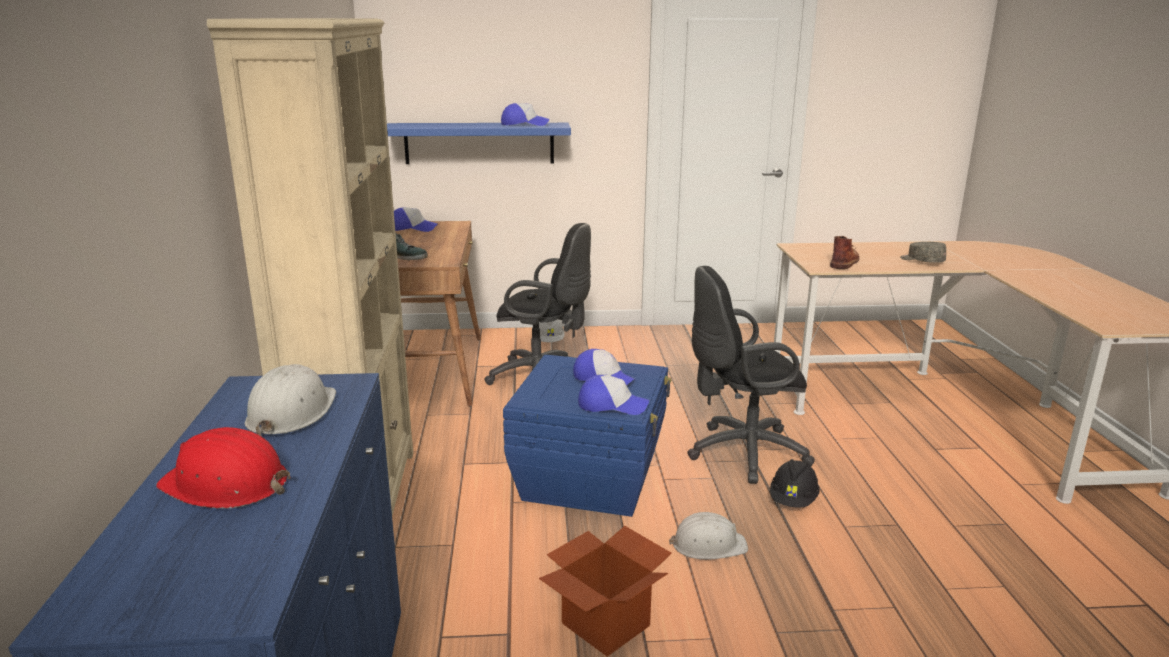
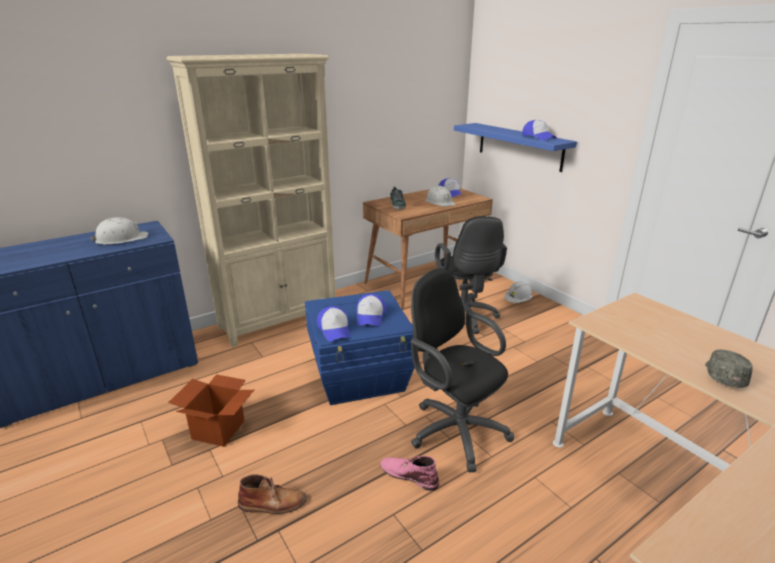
camera: 60 degrees right, 5 degrees up
(226, 484) = (51, 249): red hard hat -> none
(708, 545) = (319, 446): white hard hat -> white hard hat (440, 202)
(793, 500) = (408, 474): black hard hat -> pink boot
(844, 261) = (634, 331): brown boot -> brown boot (273, 503)

